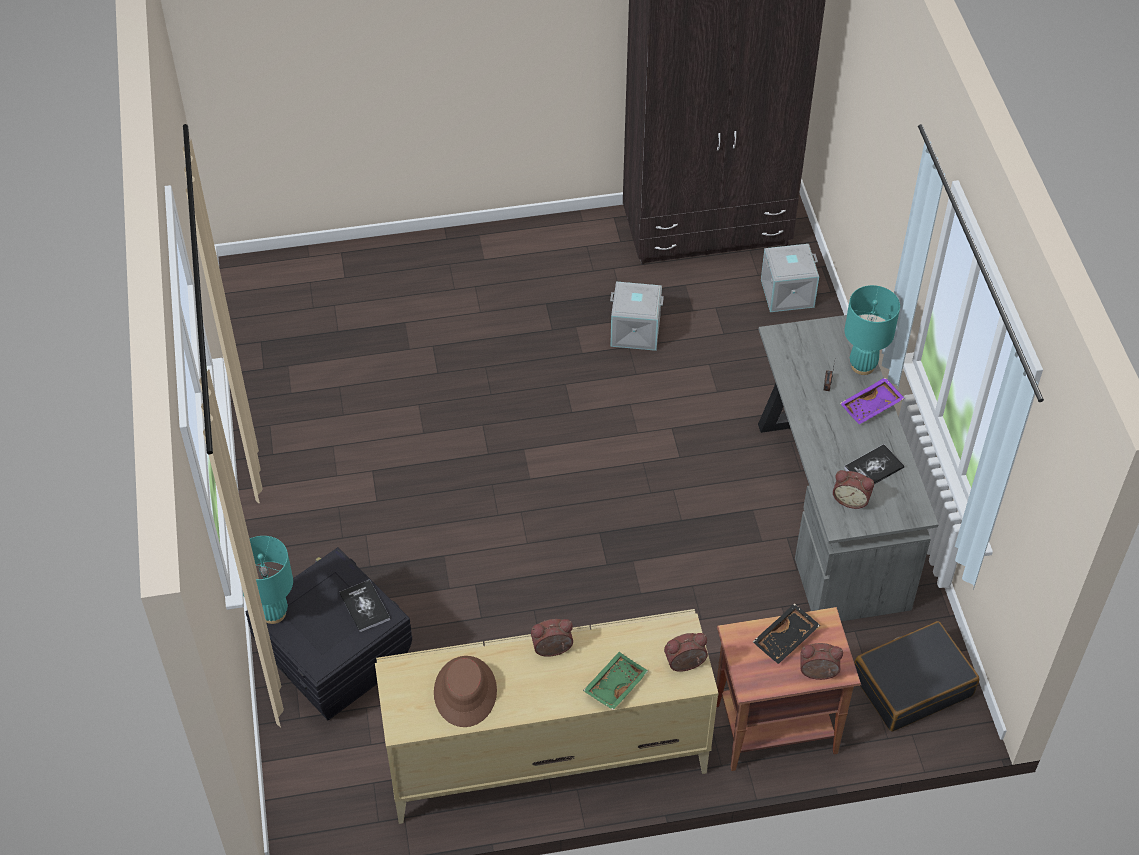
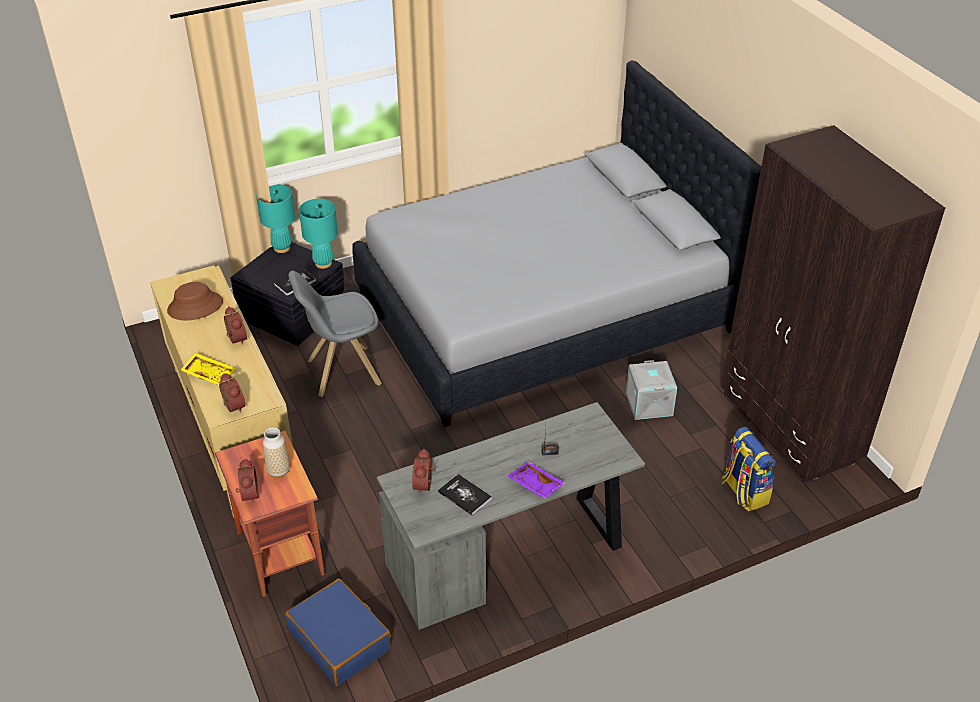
camera: 75 degrees right, 10 degrees down
(434, 384) = (544, 311): none -> grey bed
(475, 619) = (343, 372): none -> grey chair
(614, 685) = (209, 373): green tray -> yellow tray
(786, 639) = (279, 471): black tray -> vase
(787, 294) = (743, 492): grey storage box -> backpack
(863, 366) = (581, 473): turquoise table lamp -> turquoise table lamp (323, 263)
(912, 684) = (340, 640): black suitcase -> blue suitcase

